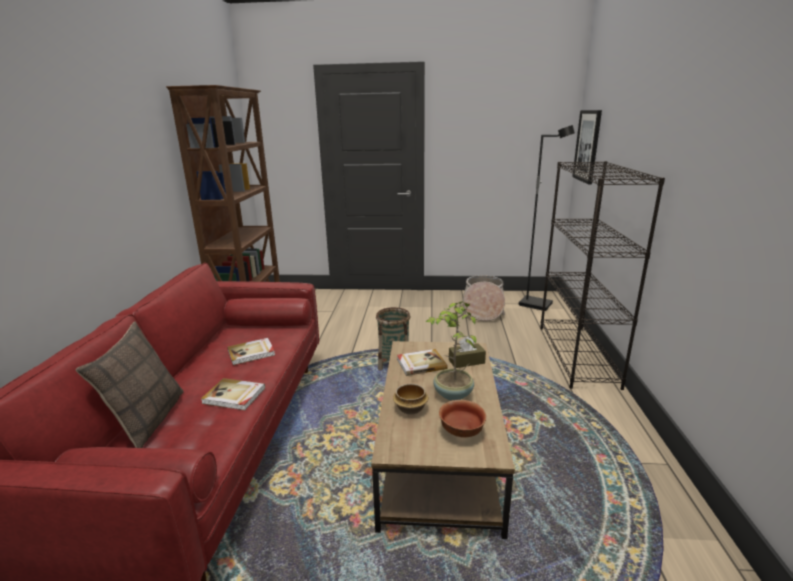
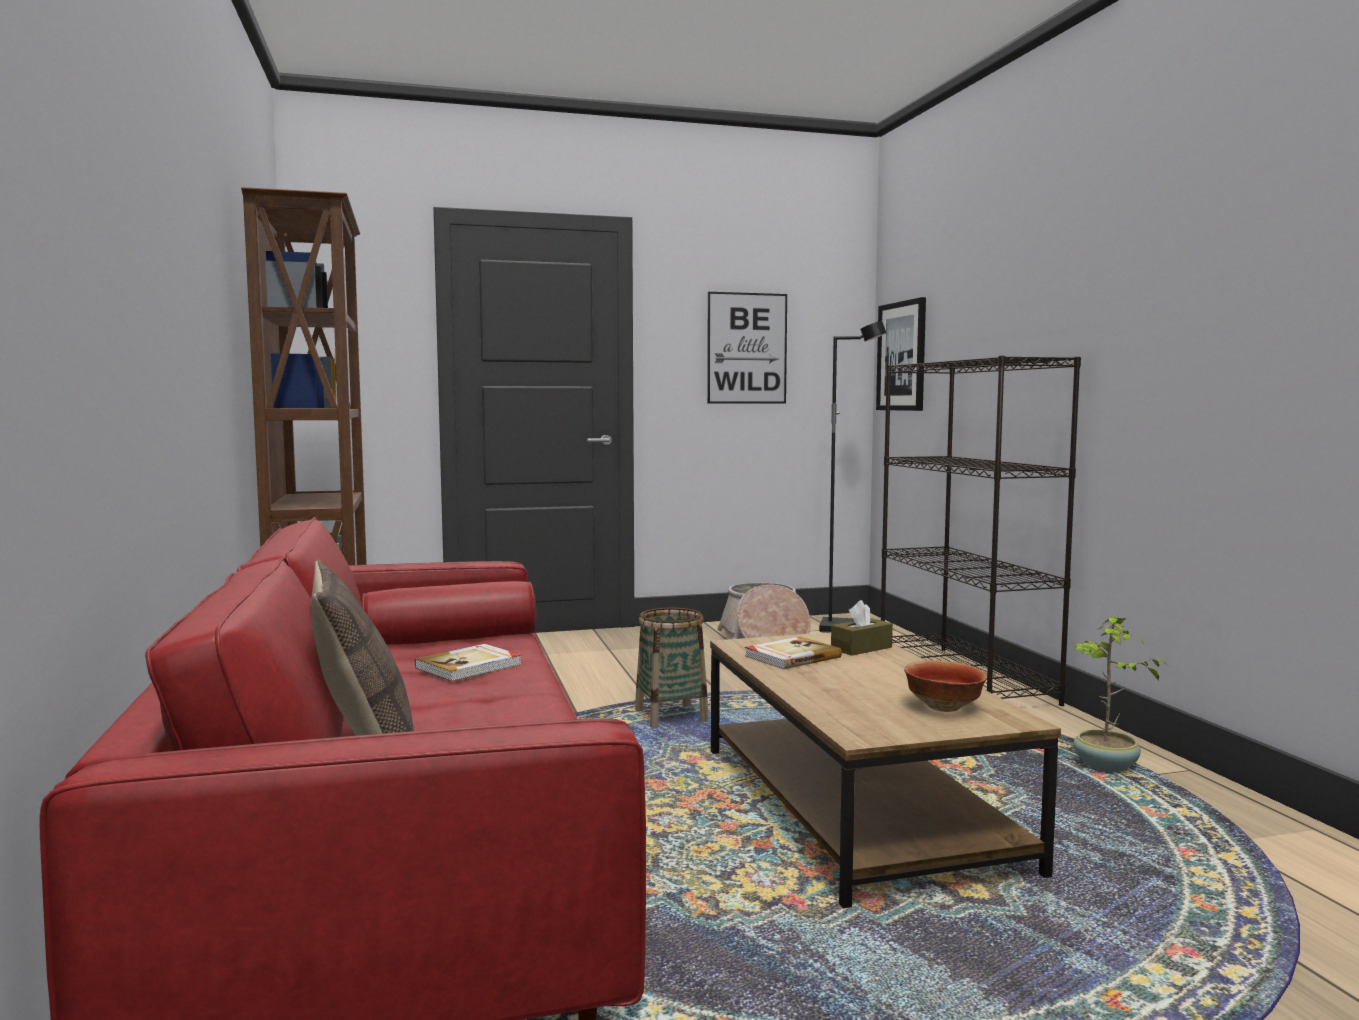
camera: 20 degrees left, 15 degrees down
(234, 396) = (510, 710): book -> none
(410, 409) = (836, 697): bowl -> none
(452, 394) = (883, 678): potted plant -> potted plant (1105, 767)
(493, 139) = (747, 348): none -> picture

